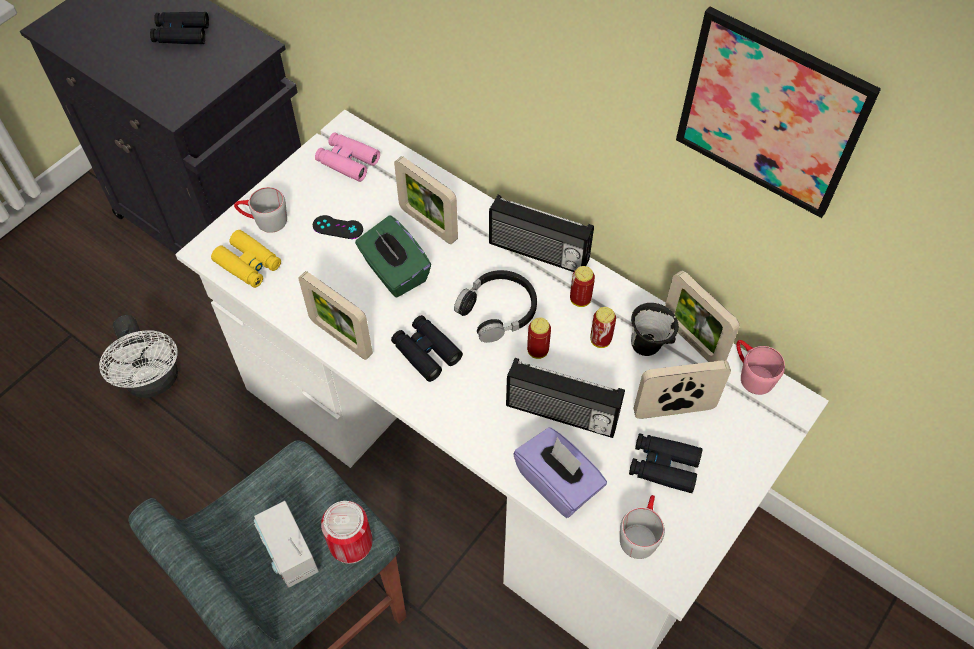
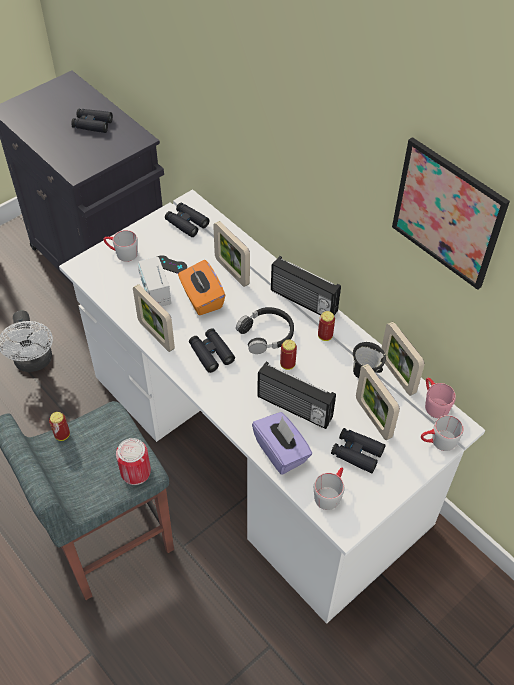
camera: 10 degrees right, 5 degrees down
(248, 264) = (105, 279): yellow binoculars -> none
(290, 554) = (93, 471): radio -> radio (155, 293)
(348, 161) = (186, 223): pink binoculars -> black binoculars
(394, 272) = (202, 299): green tissue box -> orange tissue box
(600, 340) = (333, 364): can -> can (62, 435)
(674, 410) = (373, 418): picture frame -> picture frame turned 120 degrees counterclockwise
(770, 429) = (438, 442): none -> grey mug

